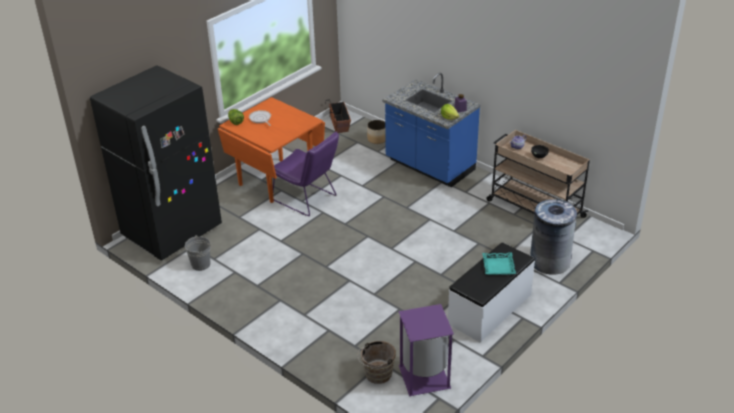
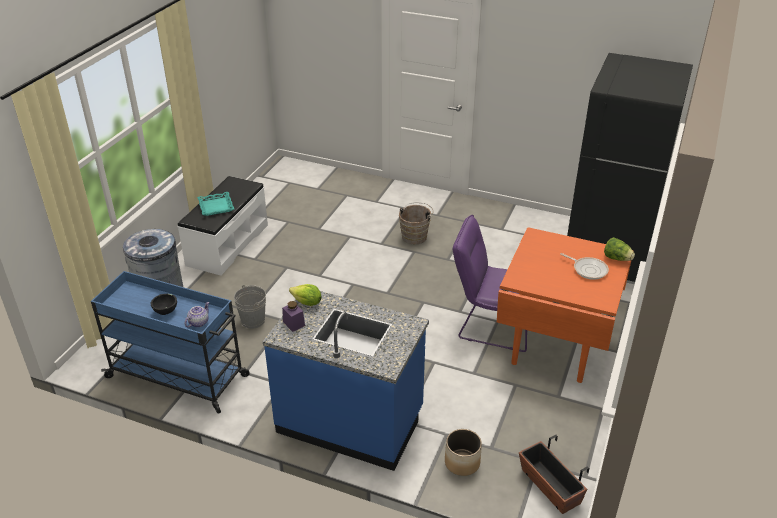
camera: 160 degrees right, 0 degrees up
(200, 264) = (542, 229): grey bucket -> grey bucket (253, 320)
(376, 375) = (318, 181): brown bucket -> brown bucket (415, 236)
(423, 377) = (278, 186): purple trash can -> none
(534, 208) = (179, 377): beige cart -> blue cart

